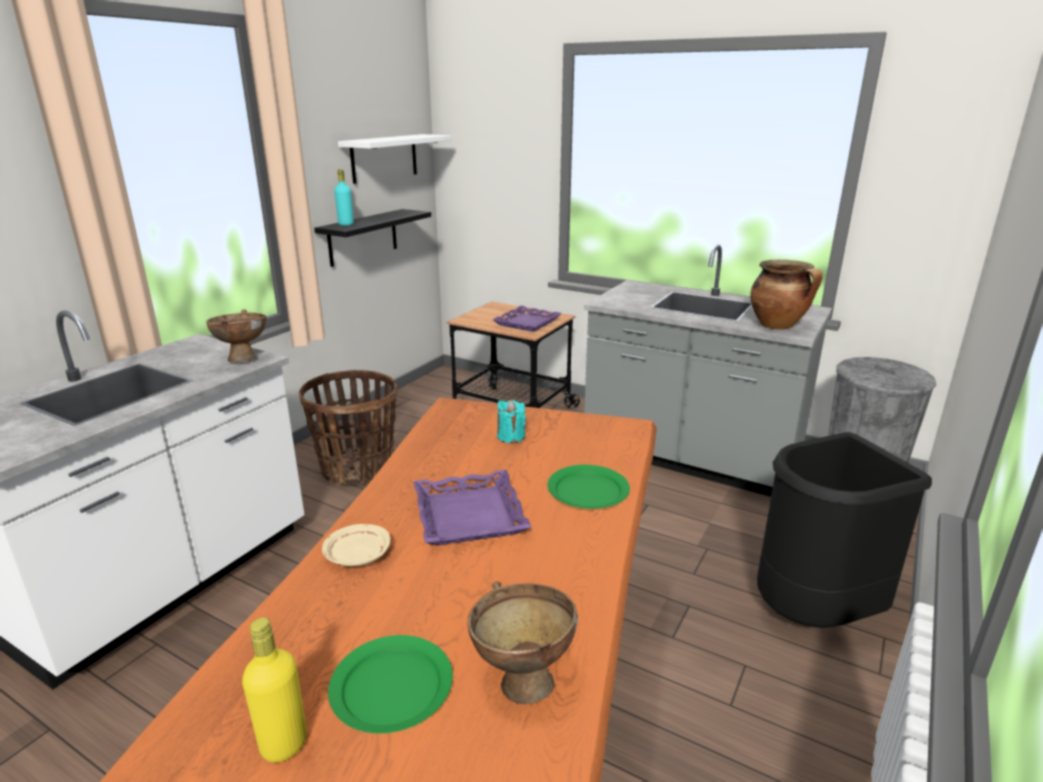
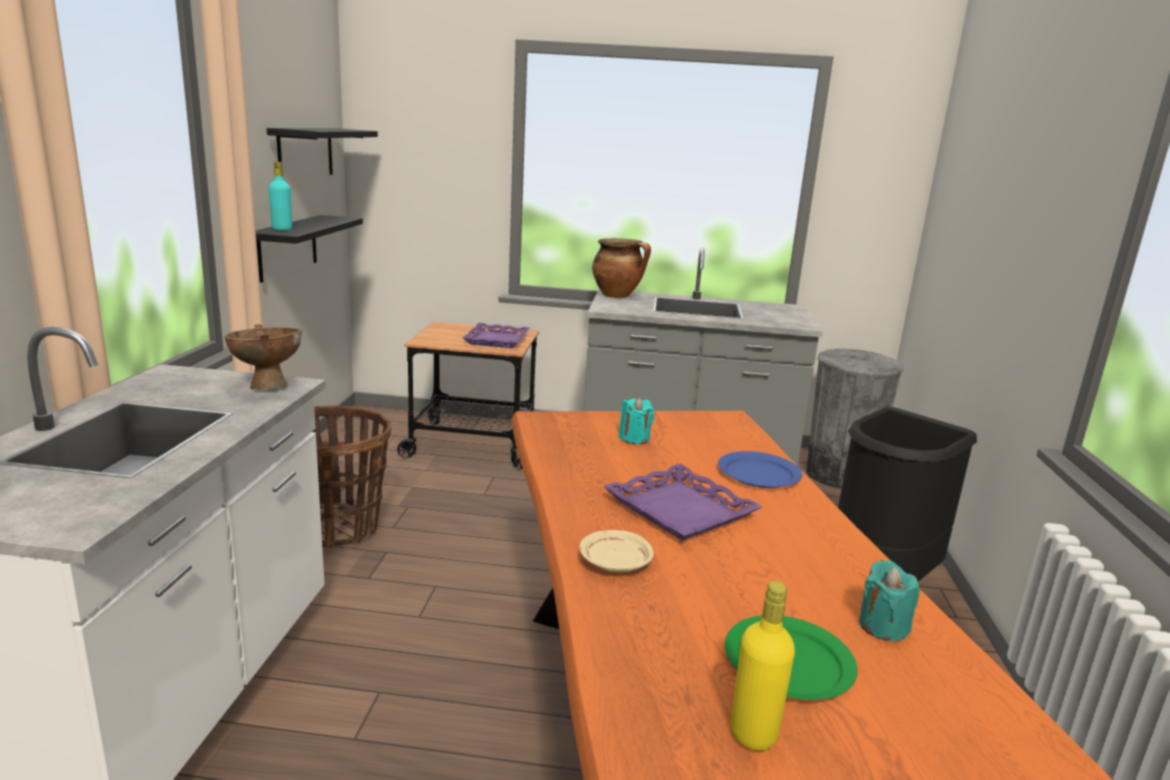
camera: 25 degrees left, 5 degrees down
(384, 158) = (305, 153): white shelf -> black shelf
(521, 677) = (883, 627): brown bowl -> turquoise candle
(588, 491) = (759, 474): green plate -> blue plate
(778, 326) = (781, 321): cooking pot -> cooking pot (618, 296)

